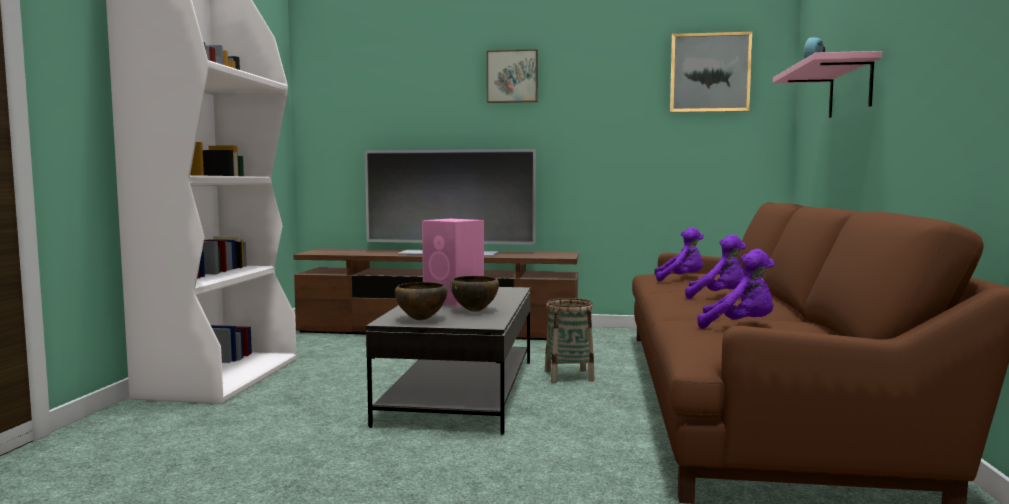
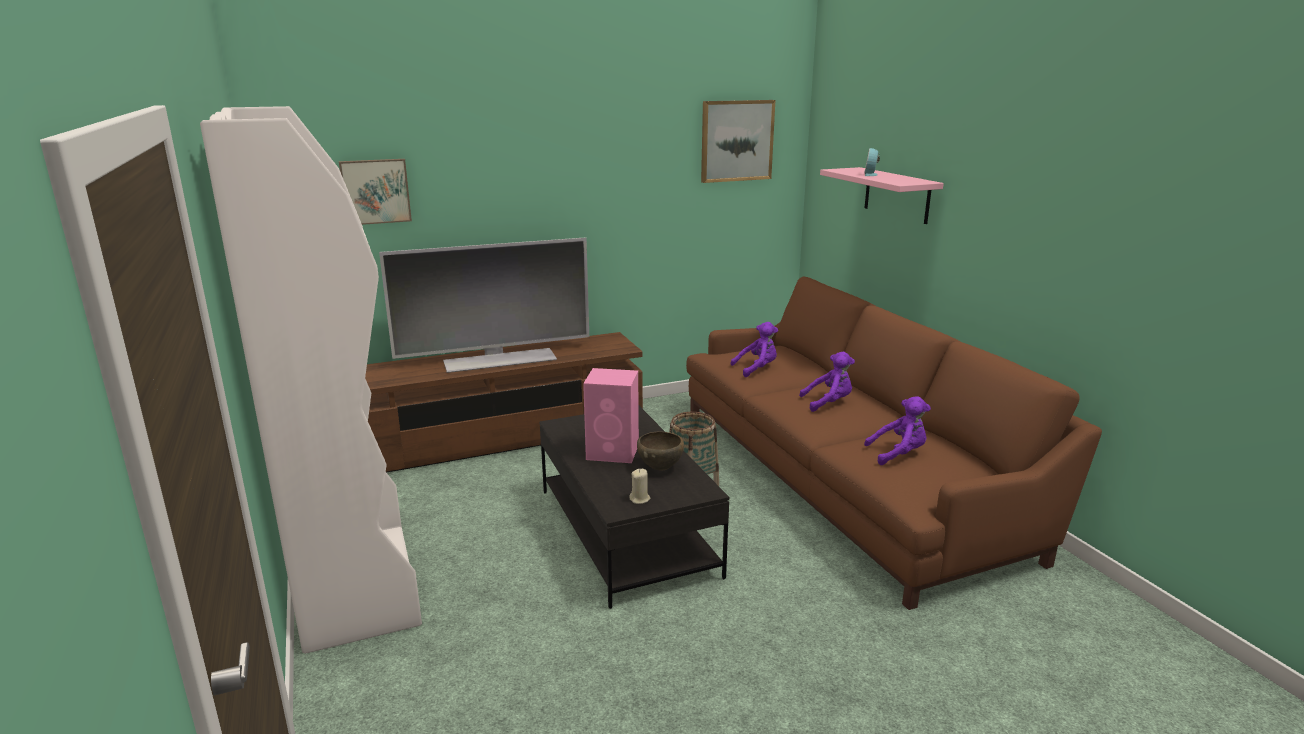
camera: 30 degrees left, 15 degrees up
(420, 320) = (640, 499): brown bowl -> beige candle
(512, 76) = (541, 148): picture -> picture (375, 191)

